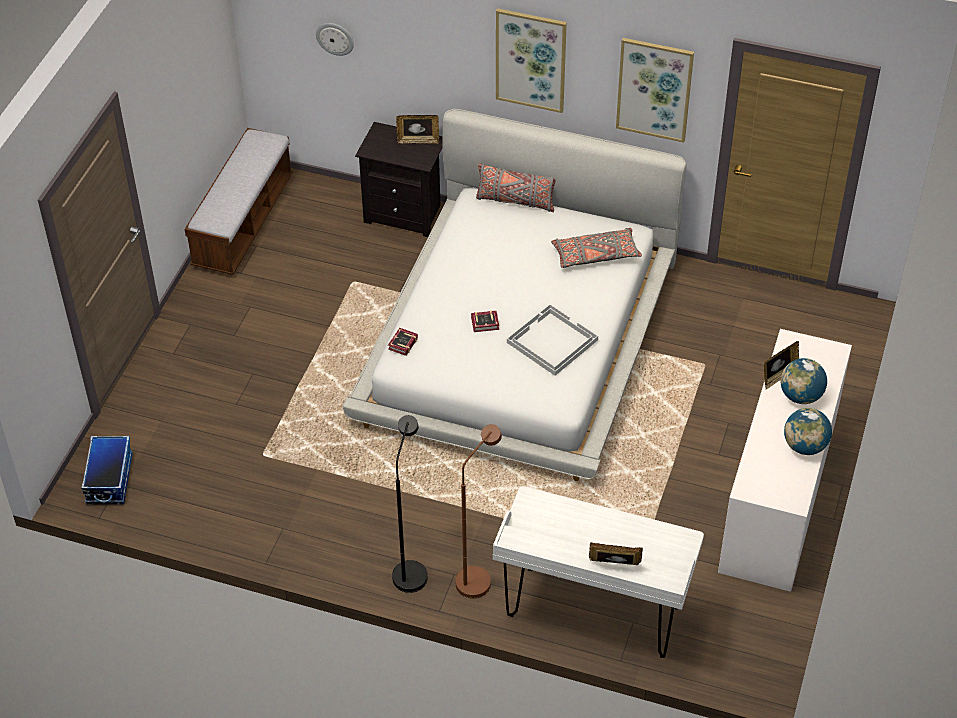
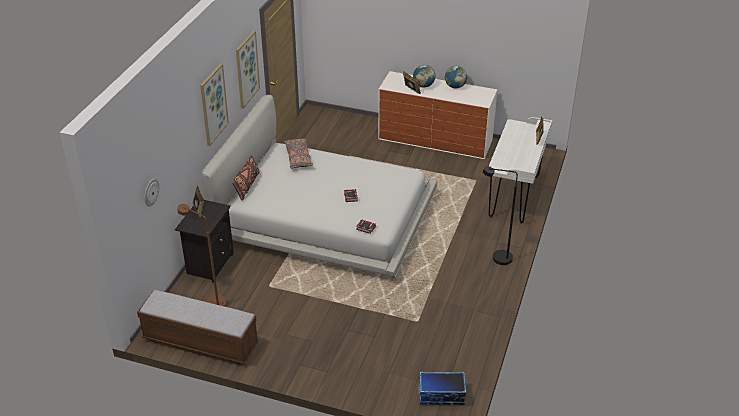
camera: 90 degrees left, 10 degrees down
(477, 576) = (497, 234): brown floor lamp -> brown floor lamp (211, 302)
(515, 201) = (247, 186): grey pillow -> brown pillow
(551, 341) = (365, 174): white tray -> none

